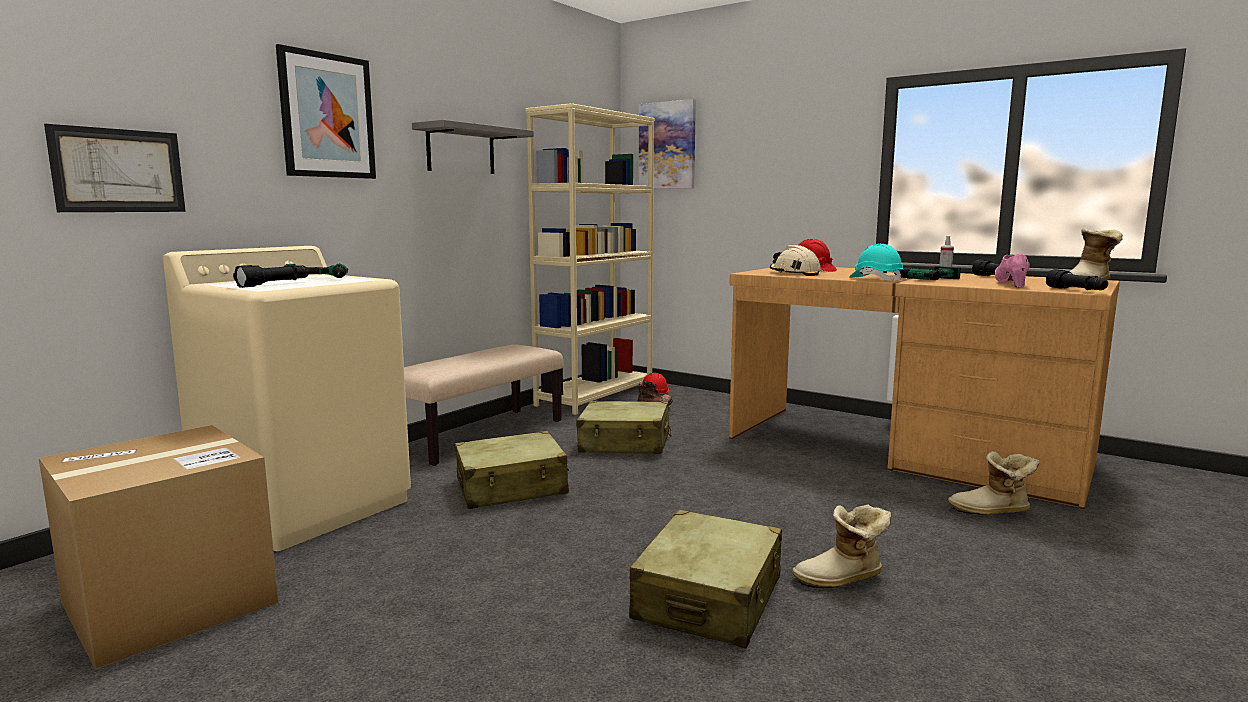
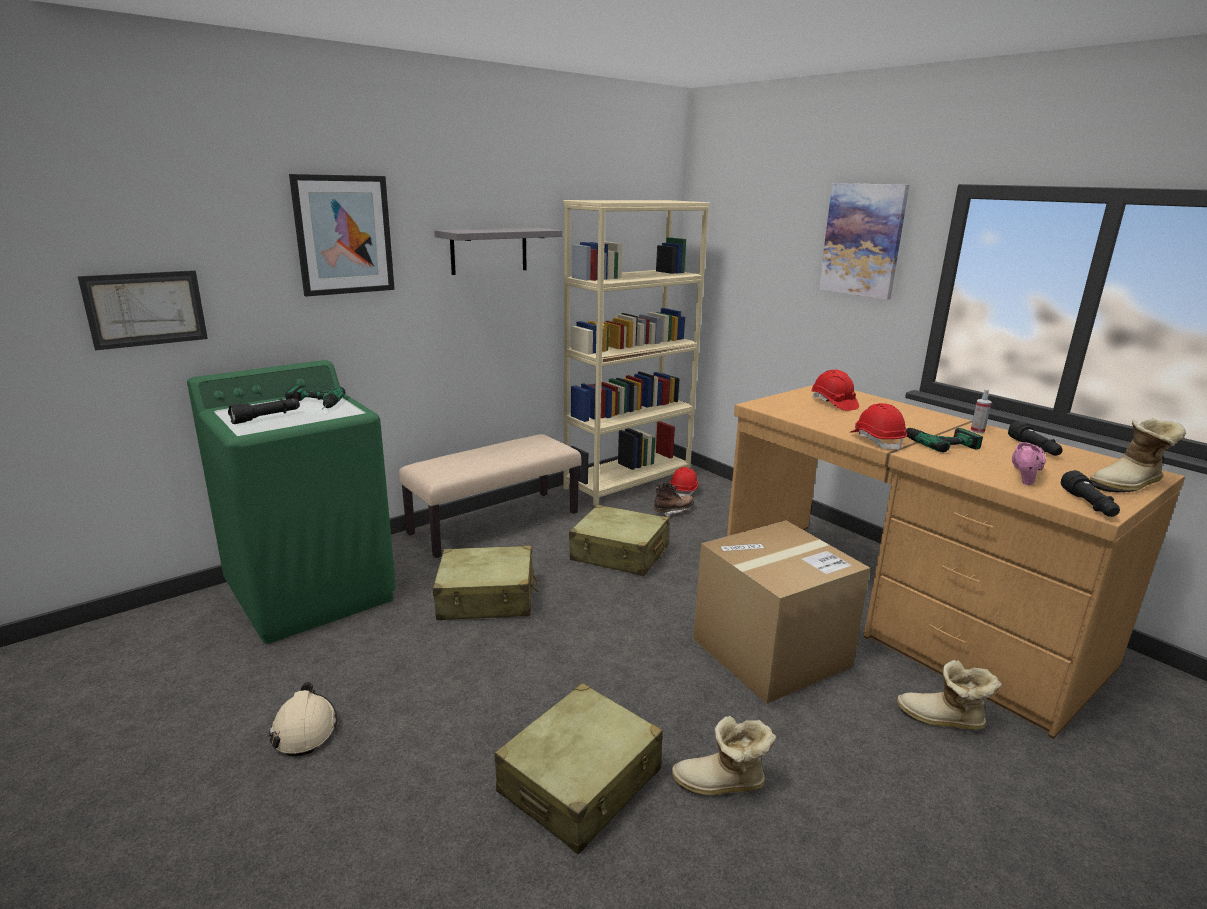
camera: 15 degrees right, 10 degrees up
(170, 603) = (165, 688): cardboard box -> cardboard box (770, 652)
(306, 506) = (312, 592): beige washing machine -> green washing machine
(667, 145) = (725, 229): picture -> picture (862, 240)
(794, 273) = (803, 411): beige hard hat -> beige hard hat (304, 729)
(876, 279) = (876, 441): turquoise hard hat -> red hard hat

